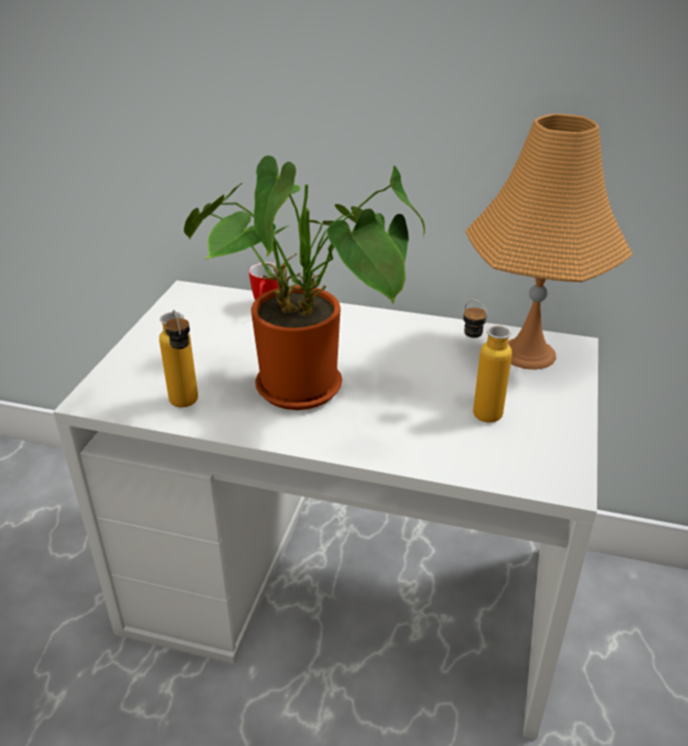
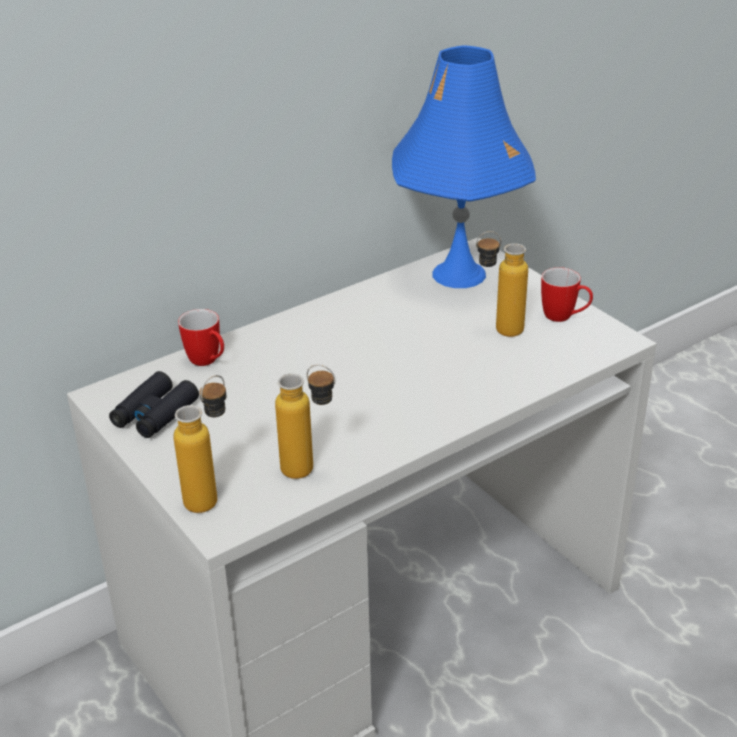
camera: 50 degrees left, 0 degrees up
(121, 380) = (211, 496): none -> bottle
(187, 317) = (155, 414): none -> black binoculars
(310, 388) = (370, 394): potted plant -> none
(527, 354) = (459, 274): orange table lamp -> blue table lamp
(551, 436) = (564, 317): none -> mug

